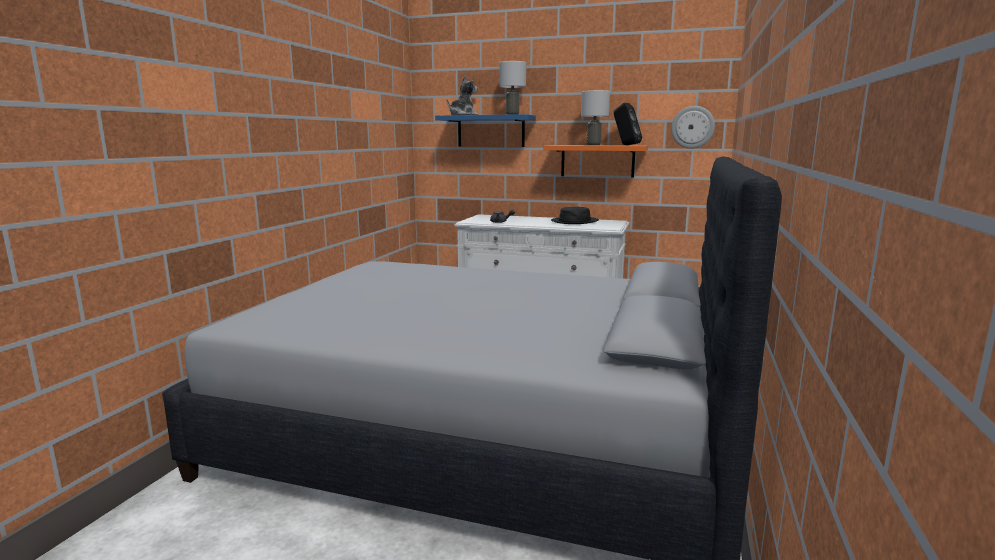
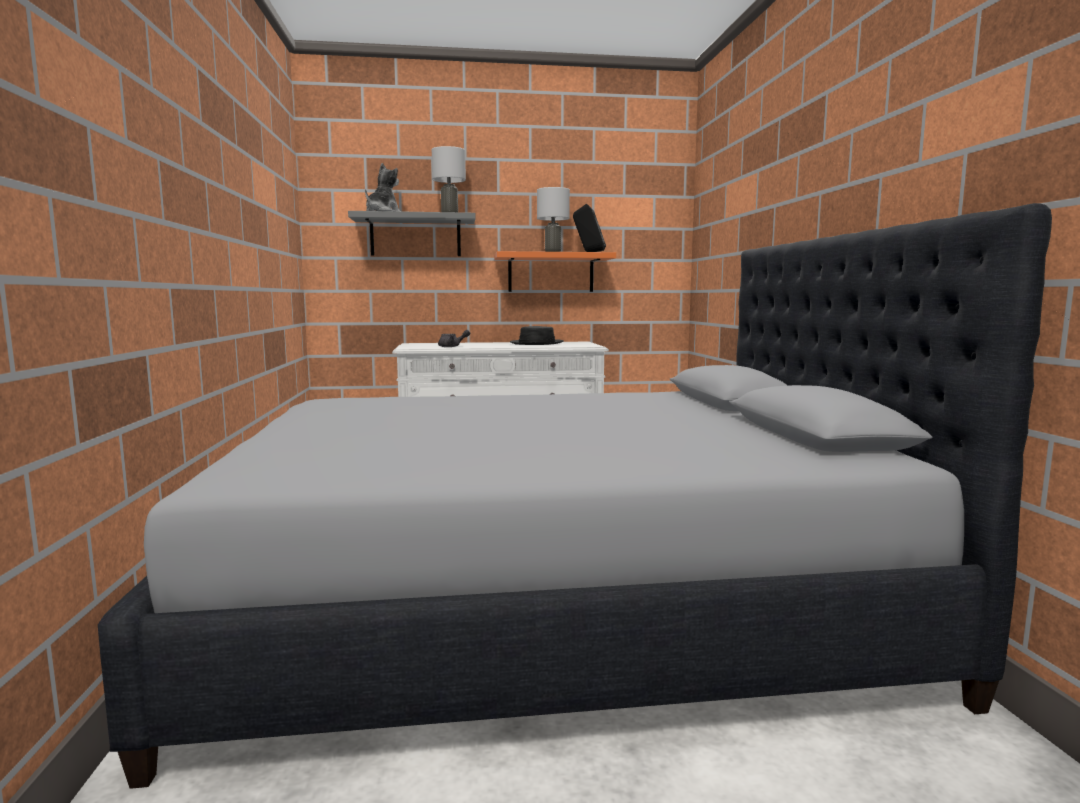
camera: 25 degrees left, 5 degrees down
(491, 131) = (415, 236): blue shelf -> grey shelf
(692, 127) = (652, 235): wall clock -> none

